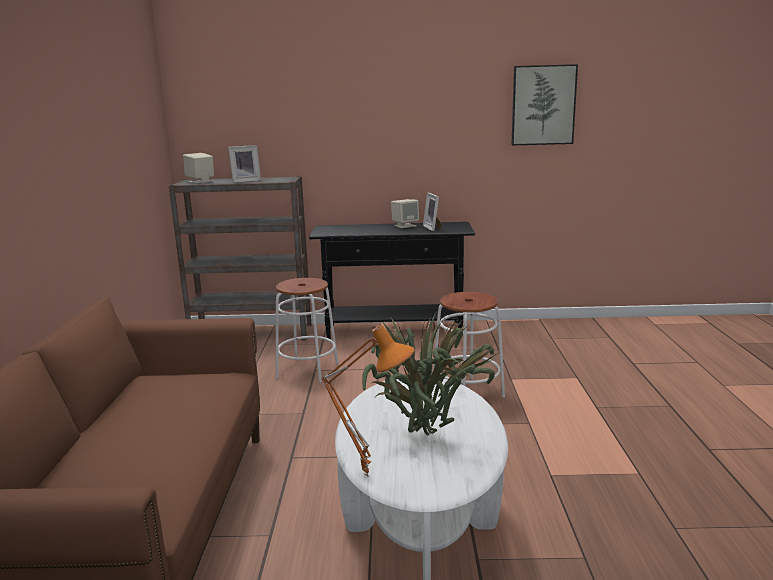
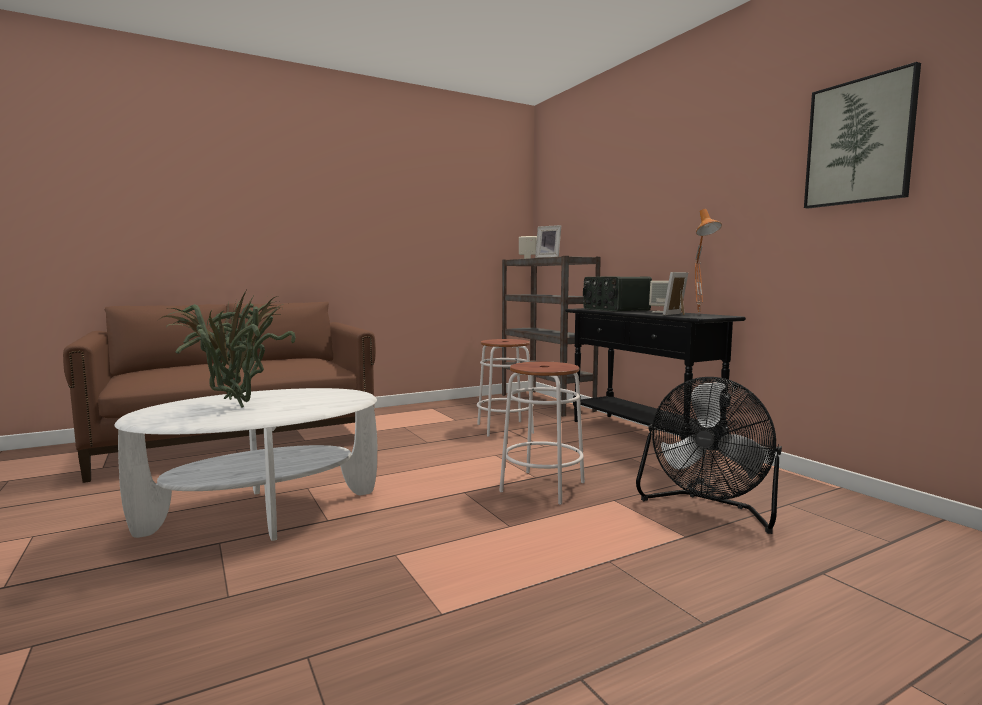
camera: 60 degrees right, 10 degrees down
(353, 229) = (614, 309): none -> radio
(368, 474) = (172, 403): orange table lamp -> orange table lamp (700, 314)
(540, 358) = (705, 506): none -> black fan

